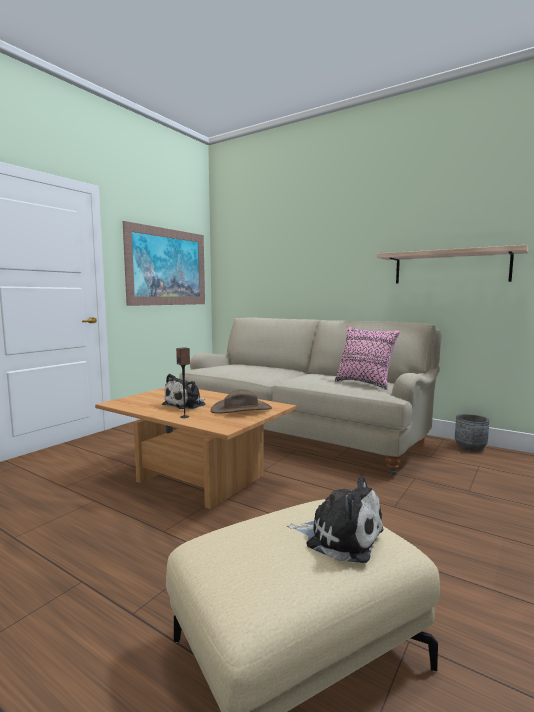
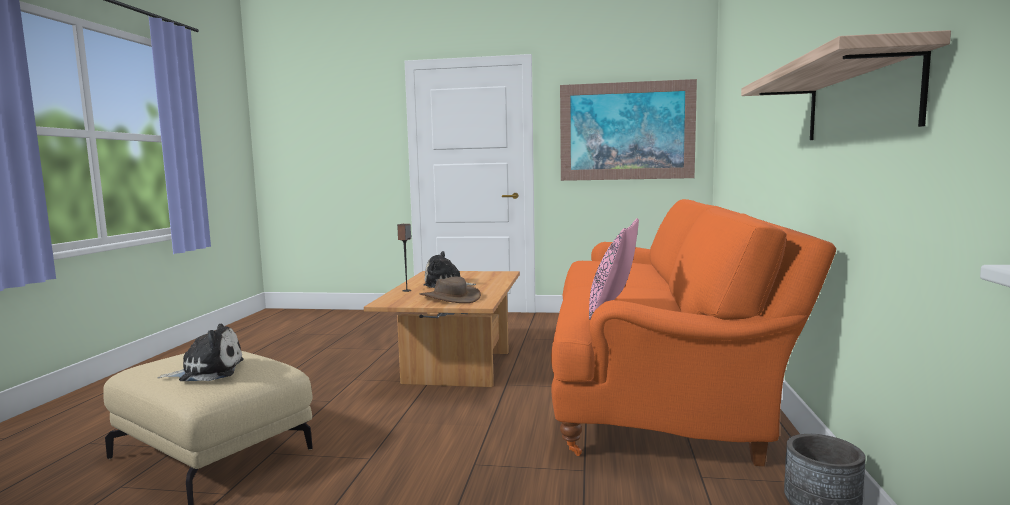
camera: 65 degrees right, 0 degrees up
(303, 433) = (656, 380): beige sofa -> orange sofa
(340, 536) = (208, 371): plush toy -> plush toy turned 105 degrees counterclockwise

